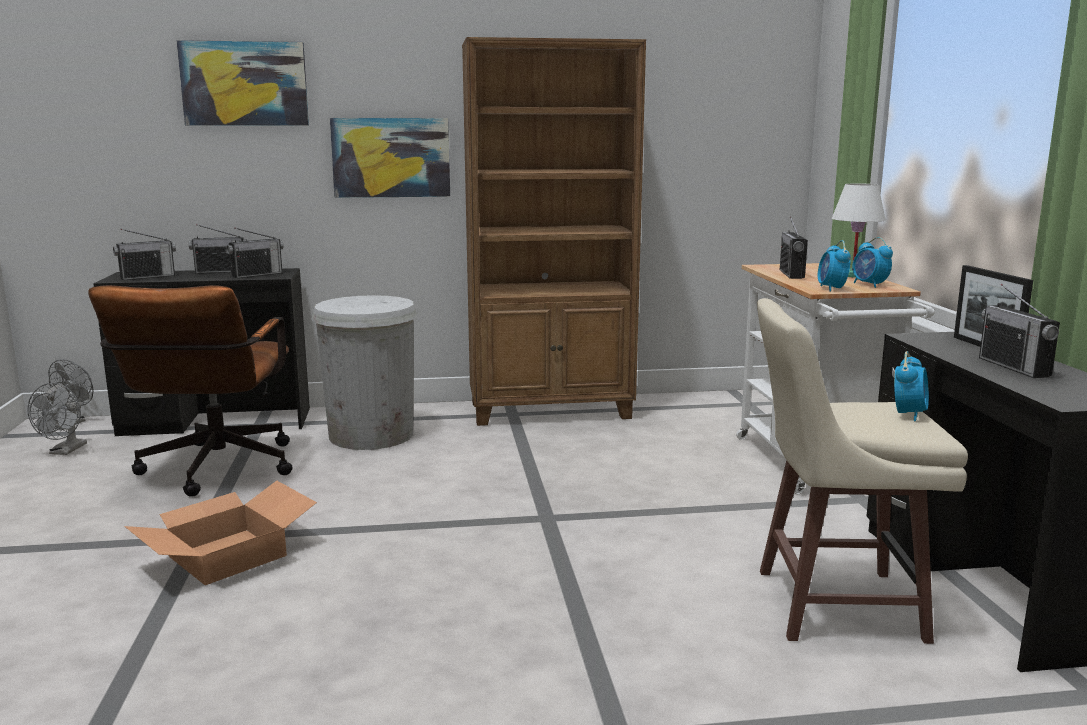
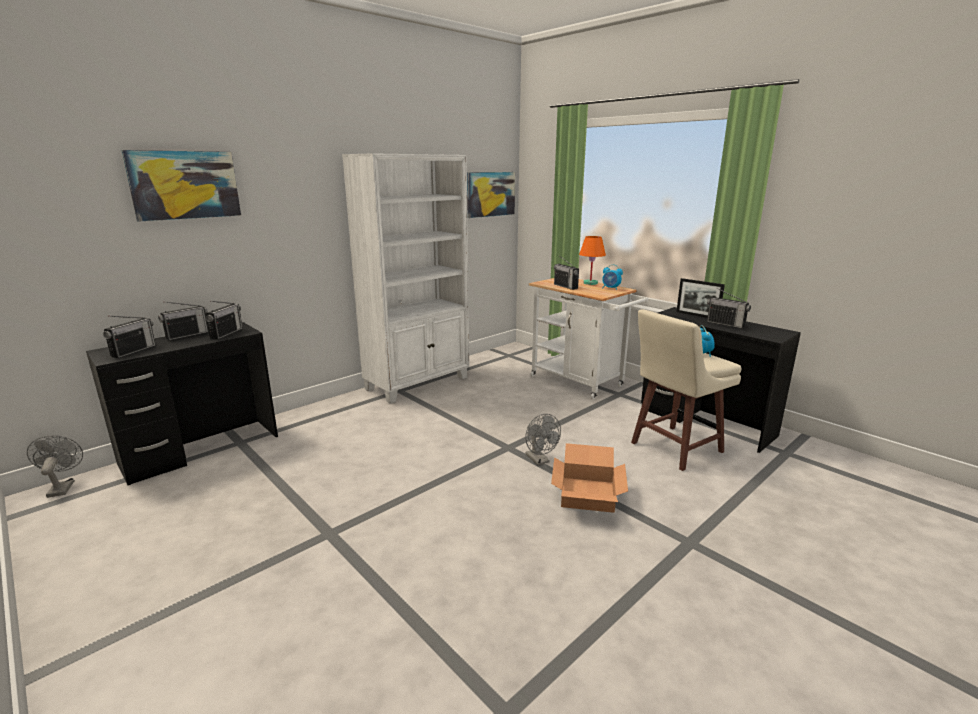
camera: 35 degrees left, 5 degrees up
(65, 451) = (100, 511): grey fan -> grey fan (540, 460)
(214, 472) = (263, 486): brown office chair -> none
(228, 555) = (368, 536): cardboard box -> cardboard box (586, 493)
(371, 435) = (334, 427): white trash can -> none
(391, 157) = (300, 234): picture -> picture (490, 194)
(551, 411) = (418, 383): brown bookcase -> white bookcase
(831, 289) = (603, 293): alarm clock -> none
(853, 275) = (590, 283): white table lamp -> orange table lamp

